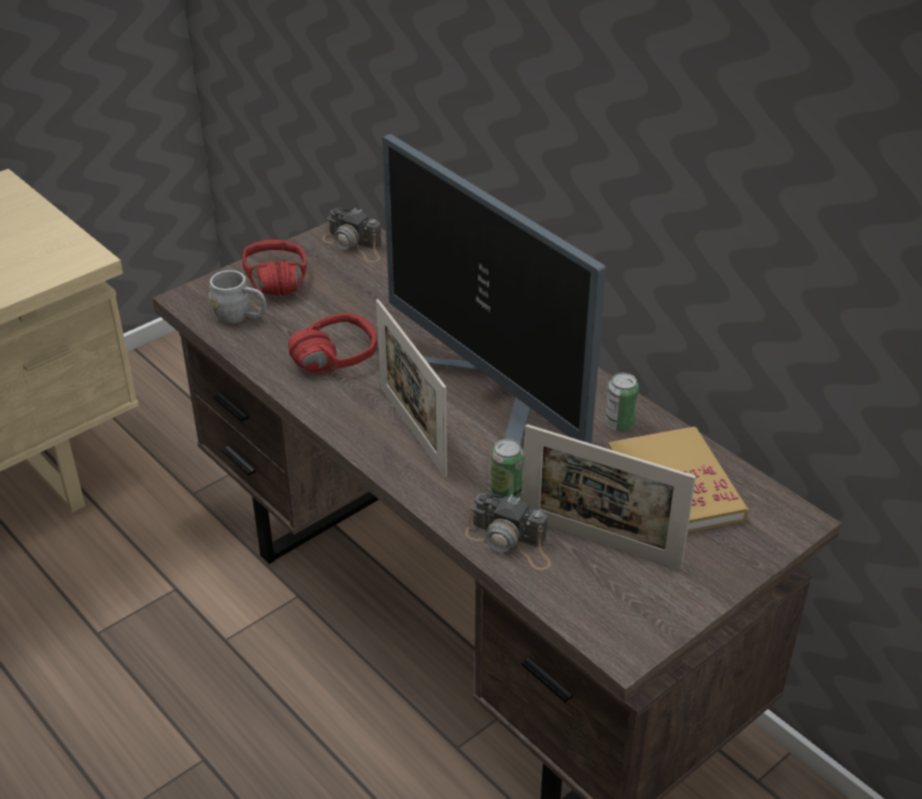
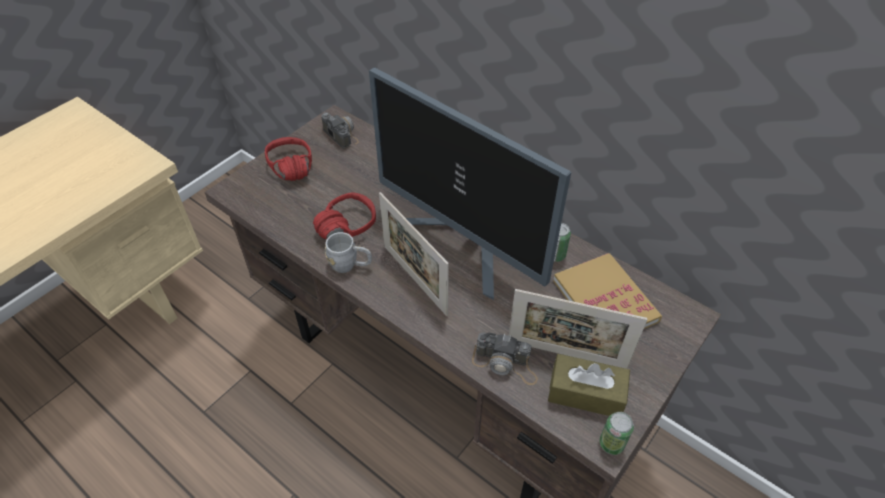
camera: 10 degrees left, 10 degrees up
(240, 317) = (272, 201): grey mug -> grey mug (350, 265)
(354, 245) = (340, 132): camera -> camera turned 150 degrees counterclockwise
(506, 492) = (492, 322): can -> can (611, 443)
(613, 589) = (586, 393): none -> brown tissue box

